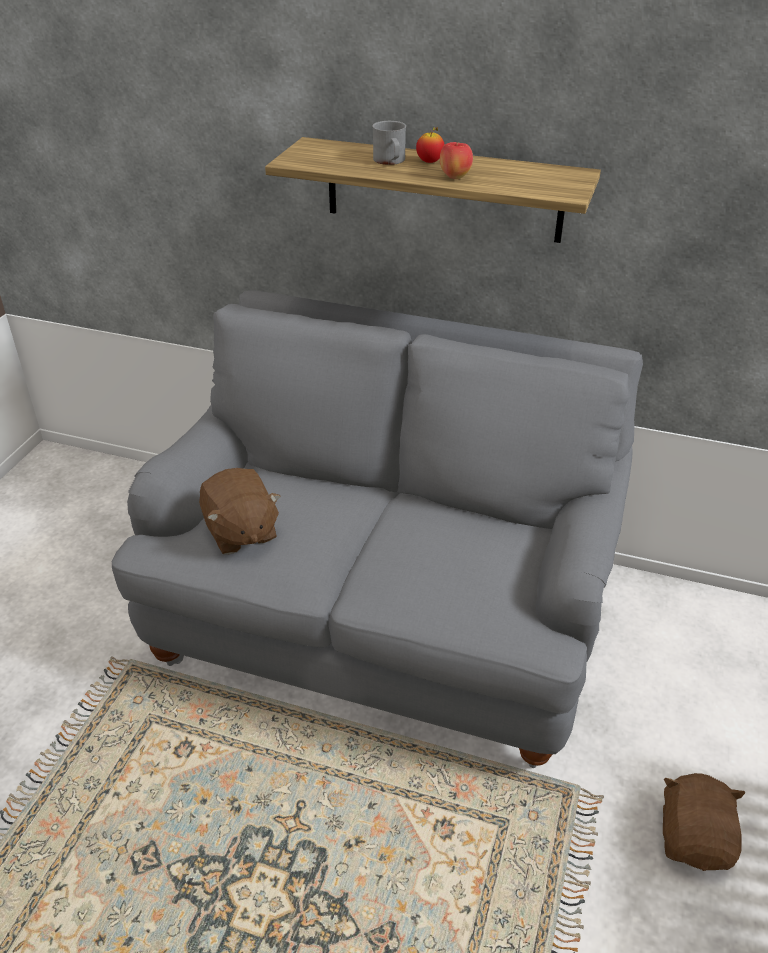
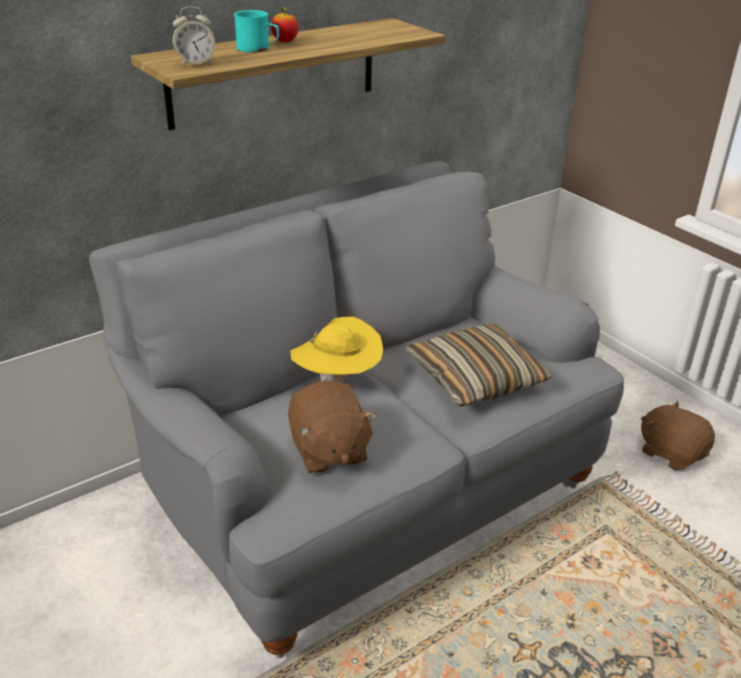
camera: 55 degrees left, 5 degrees down
(240, 532) = (328, 451): brown plush toy -> brown plush toy turned 60 degrees clockwise
(314, 158) = (195, 63): none -> alarm clock
(339, 493) = (337, 379): none -> yellow hat
(390, 161) = (258, 49): grey mug -> turquoise mug
(427, 568) = (476, 377): none -> pillow
(455, 177) = (332, 44): apple -> none

